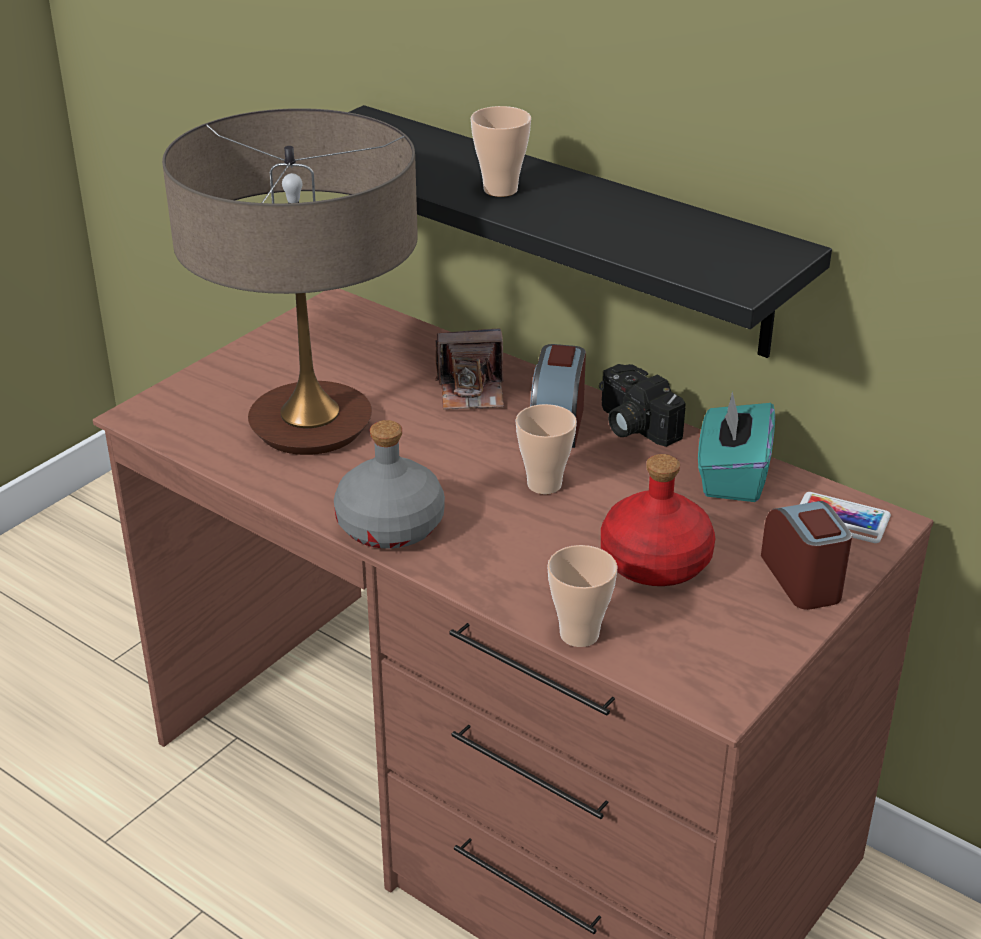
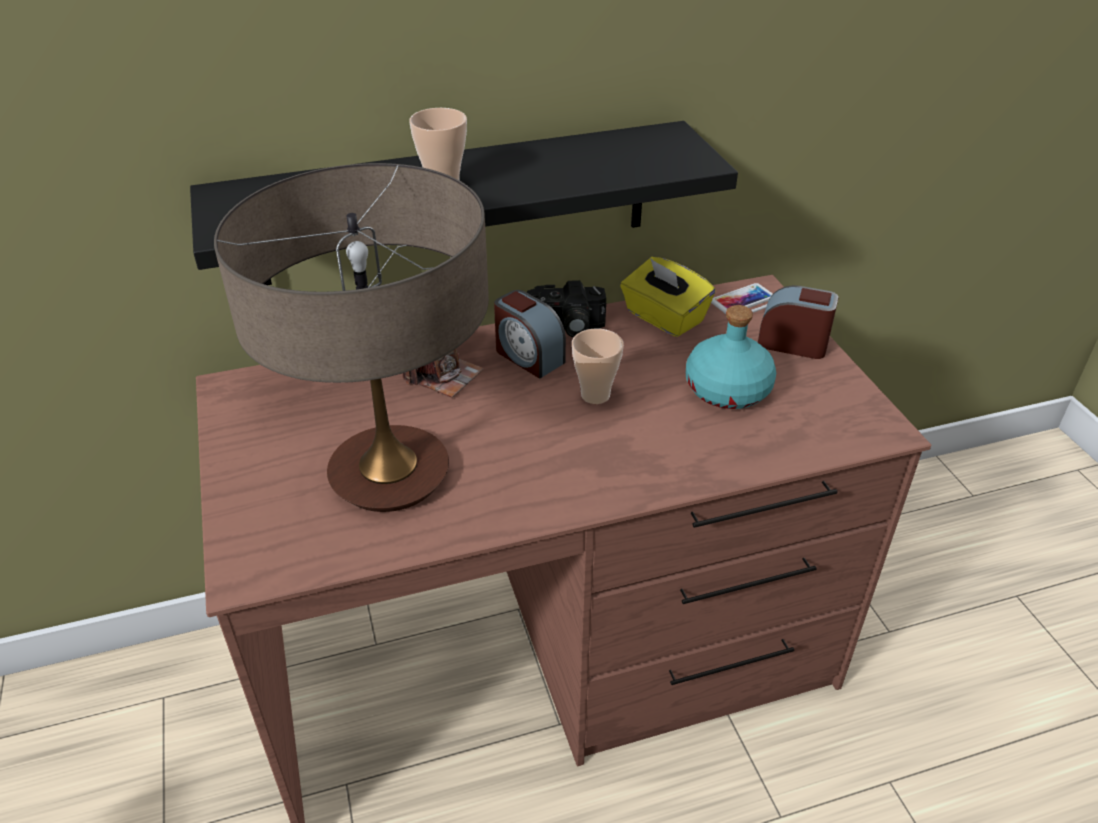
camera: 55 degrees left, 5 degrees up
(390, 526) = (573, 492): grey bottle -> none
(579, 634) = (780, 458): cup -> none
(654, 562) = (727, 390): red bottle -> turquoise bottle
(732, 476) = (663, 318): turquoise tissue box -> yellow tissue box

